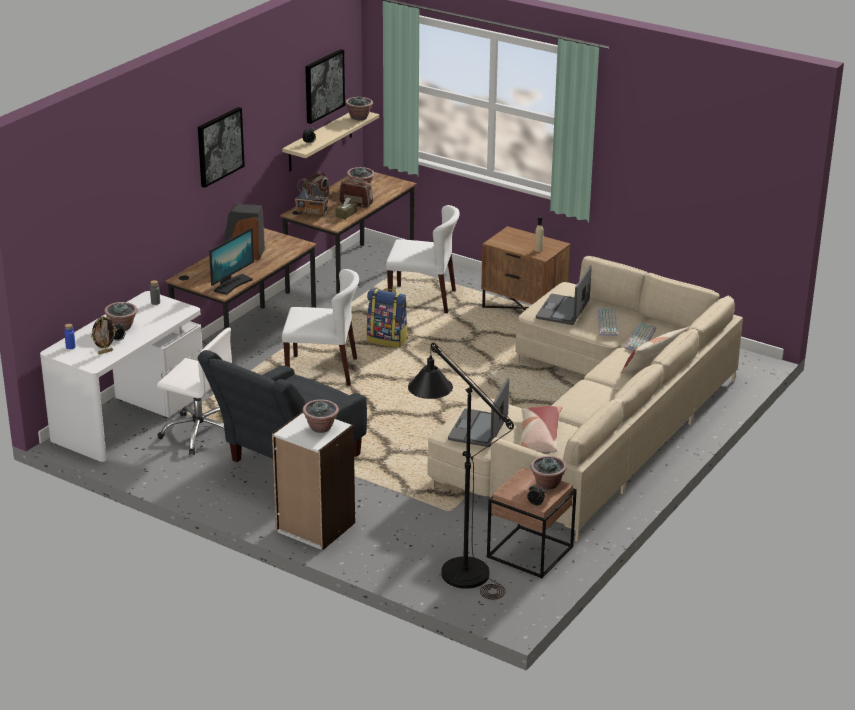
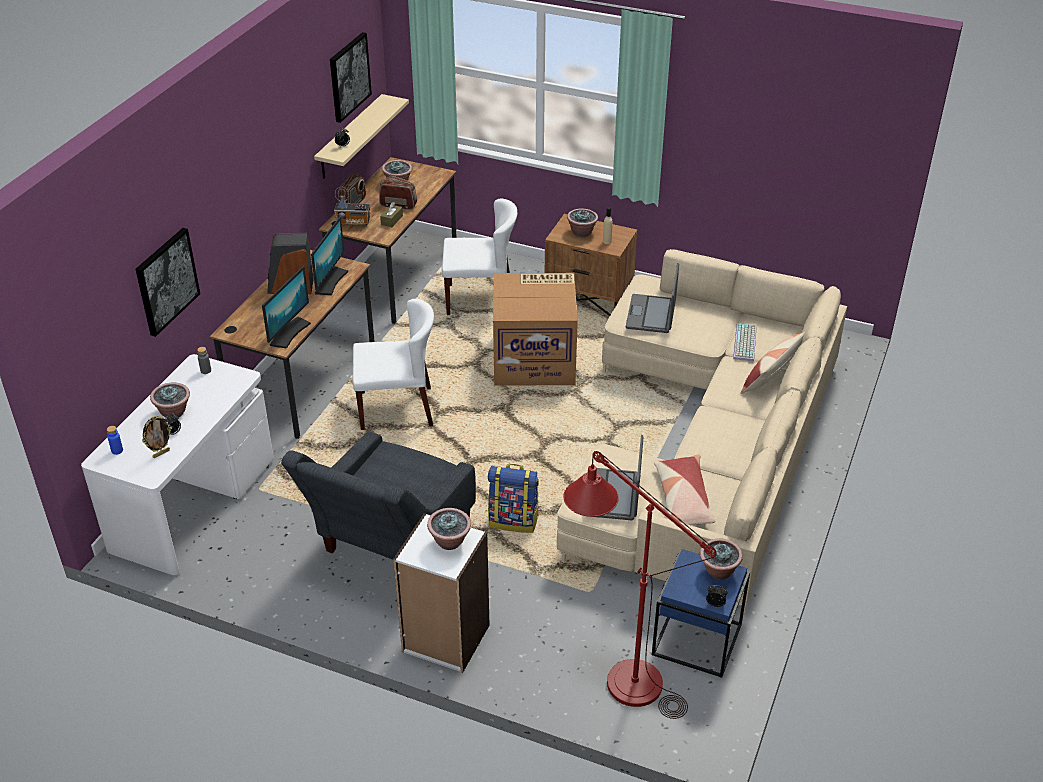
camera: 10 degrees left, 10 degrees up
(200, 433) = (280, 515): white office chair -> none
(219, 146) = (250, 171): picture -> picture (166, 281)
(278, 252) = (330, 281): none -> monitor
(359, 117) = (388, 106): potted plant -> potted plant (582, 232)
(387, 340) = (457, 358): backpack -> backpack (514, 520)
(455, 567) = (621, 675): black floor lamp -> red floor lamp
(458, 348) = (535, 360): none -> cardboard box
(530, 553) = (697, 641): brown side table -> blue side table
(608, 323) = (704, 326): keyboard -> none

